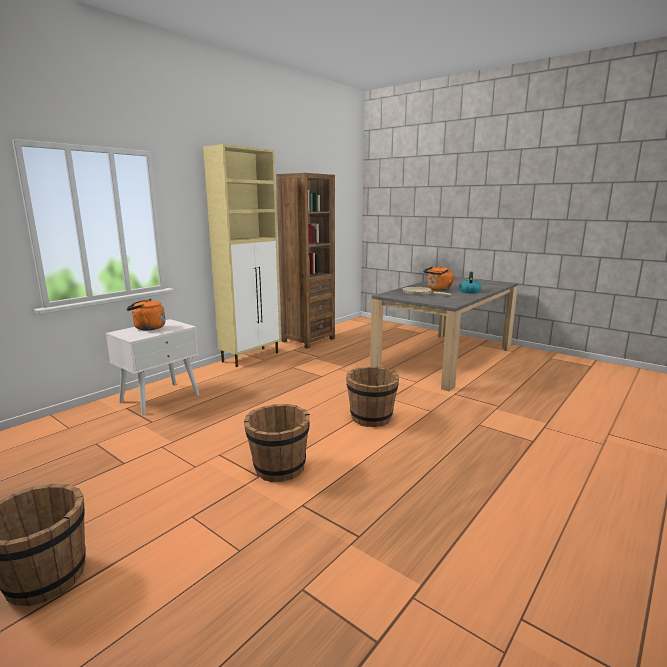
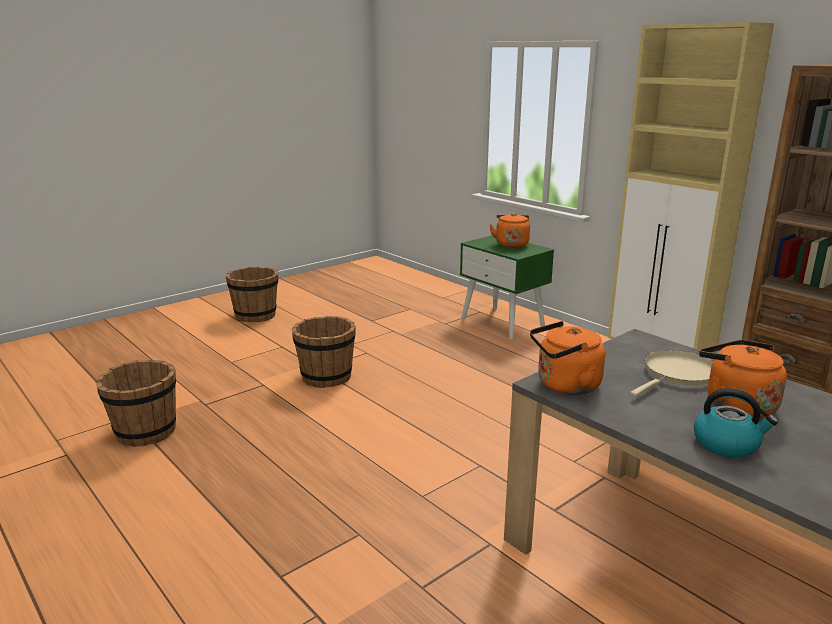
camera: 100 degrees right, 5 degrees up
(160, 398) = (503, 322): white nightstand -> green nightstand
(371, 418) = (414, 439): brown bucket -> brown bucket (145, 432)
(448, 302) = (565, 385): none -> orange kettle

